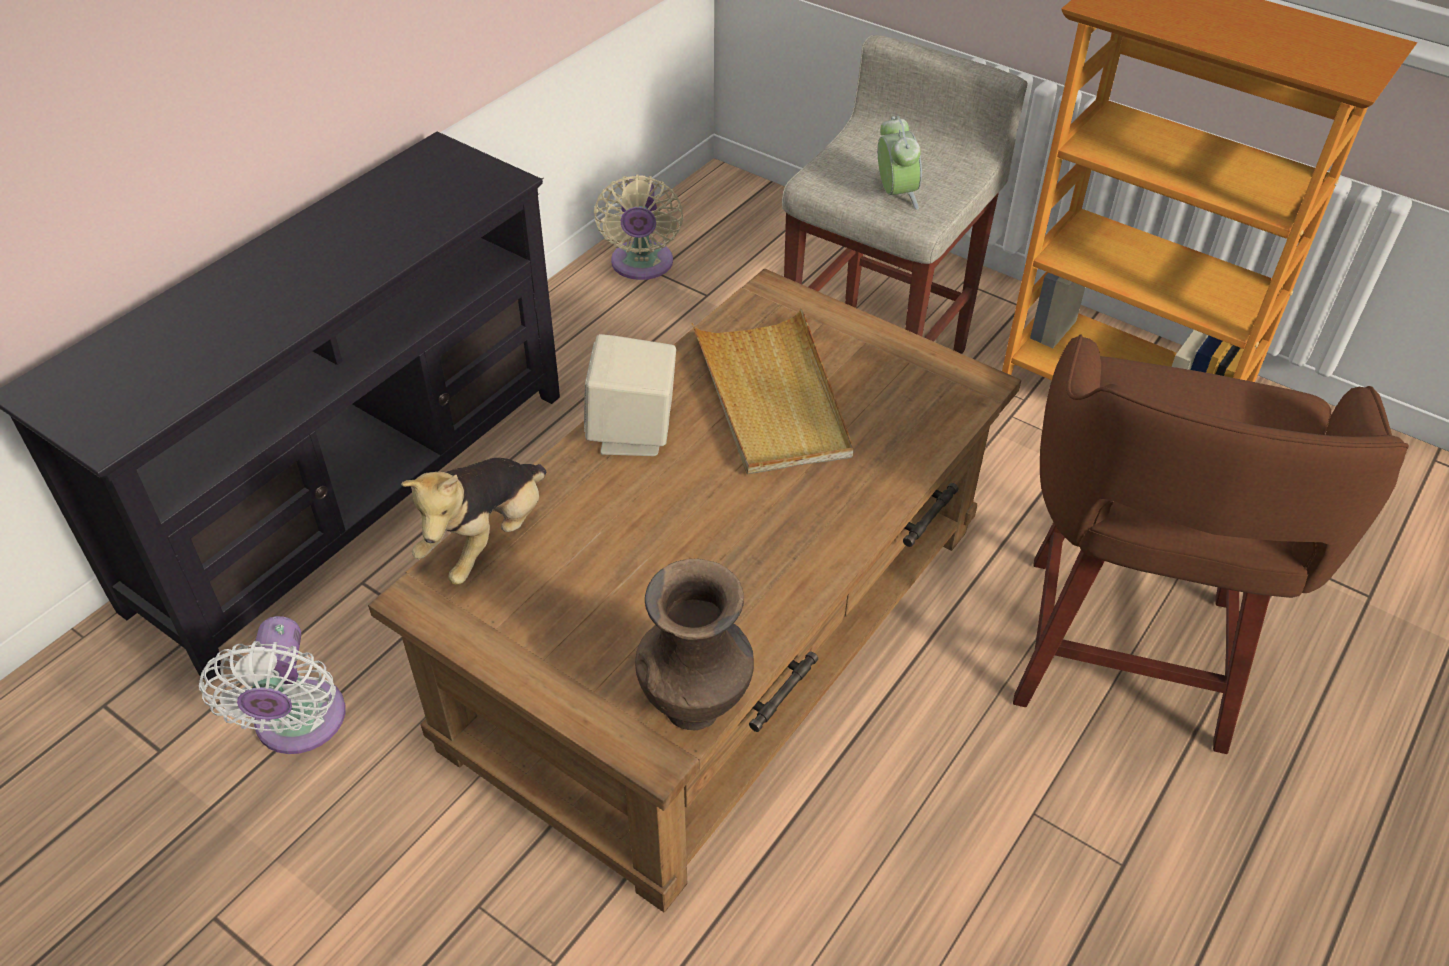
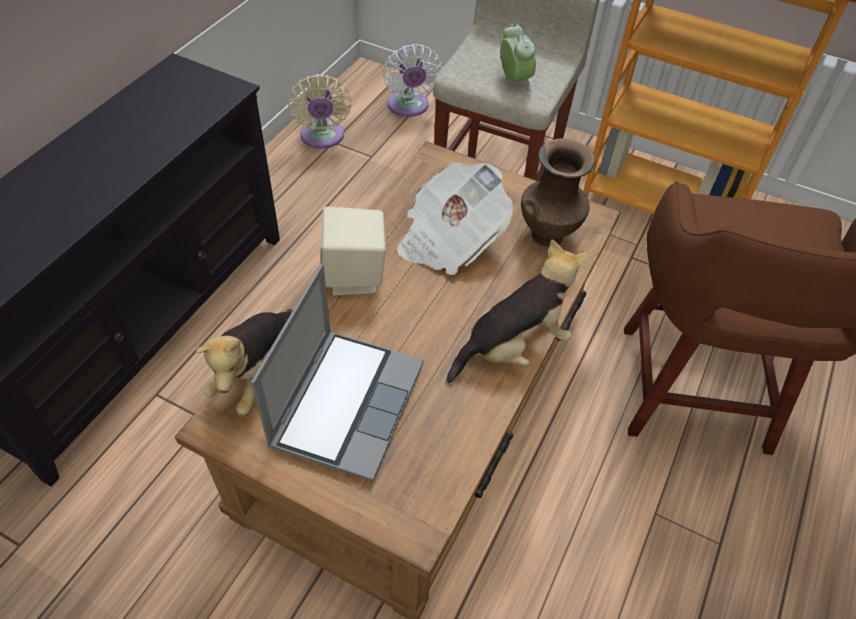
camera: 10 degrees left, 5 degrees up
(298, 725) = (124, 512): white fan -> white fan (408, 107)
(594, 586) = (346, 402): none -> laptop
(696, 704) = (440, 490): brown vase -> brown vase (548, 234)
(772, 397) = (450, 239): beige tray -> newspaper
(831, 540) = (513, 347): none -> plush toy

